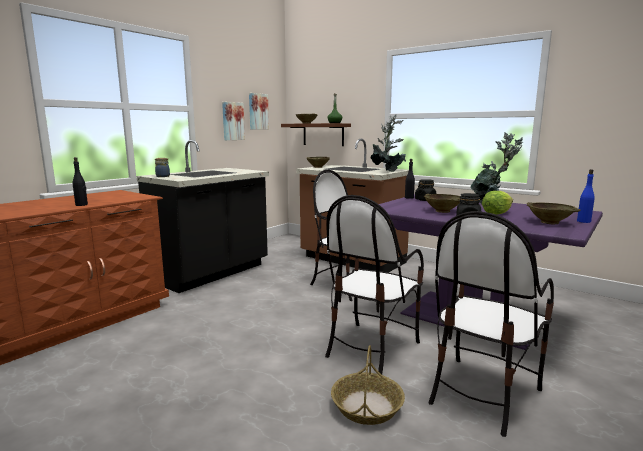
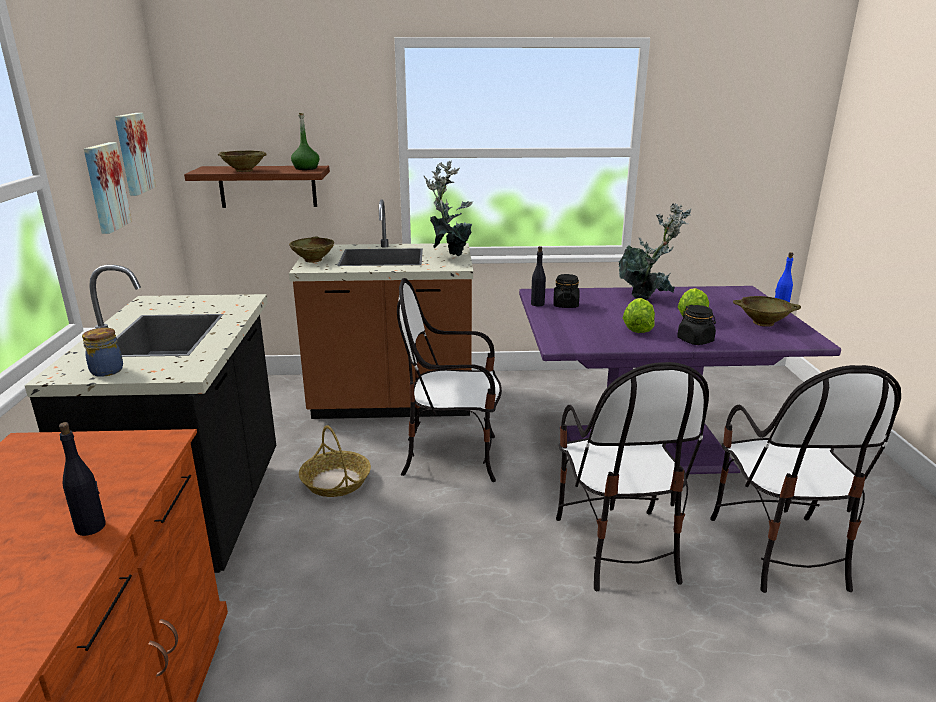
camera: 40 degrees left, 10 degrees up
(366, 406) = (724, 633): basket -> basket (335, 481)
(442, 211) = (637, 329): beige bowl -> lettuce

